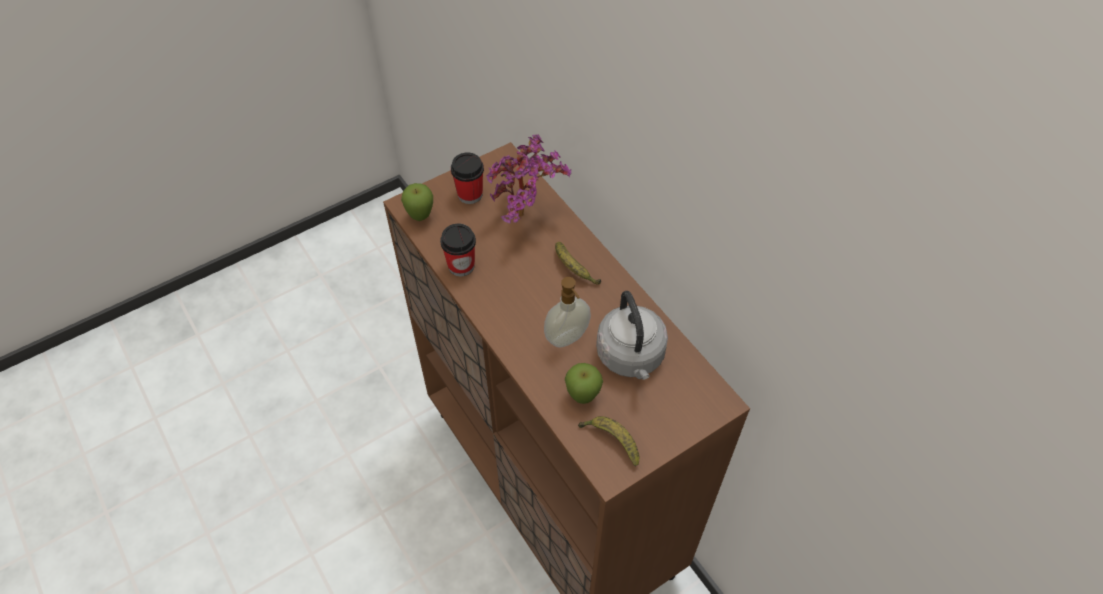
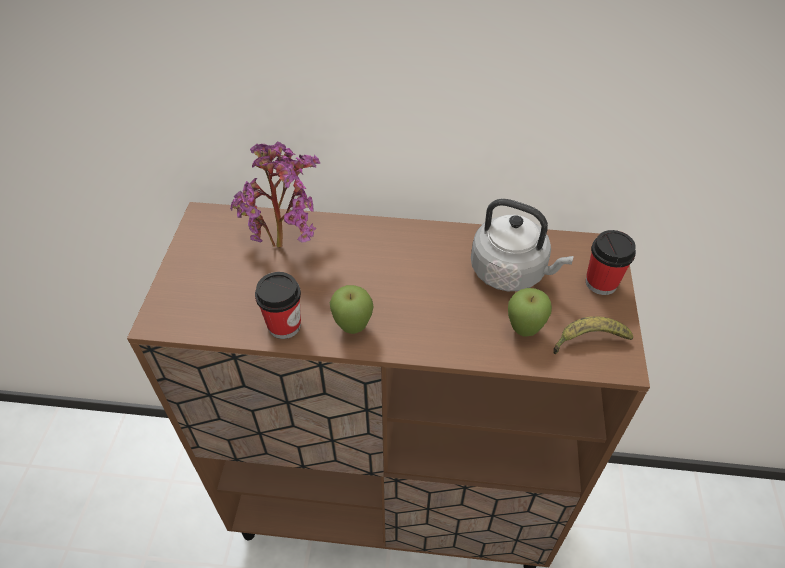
camera: 50 degrees left, 5 degrees down
(420, 217) = (187, 319): apple -> apple (353, 328)
(470, 194) = (210, 266): cup -> cup (601, 283)
(567, 338) = (450, 301): soap dispenser -> none
(573, 269) = (380, 249): banana -> none

